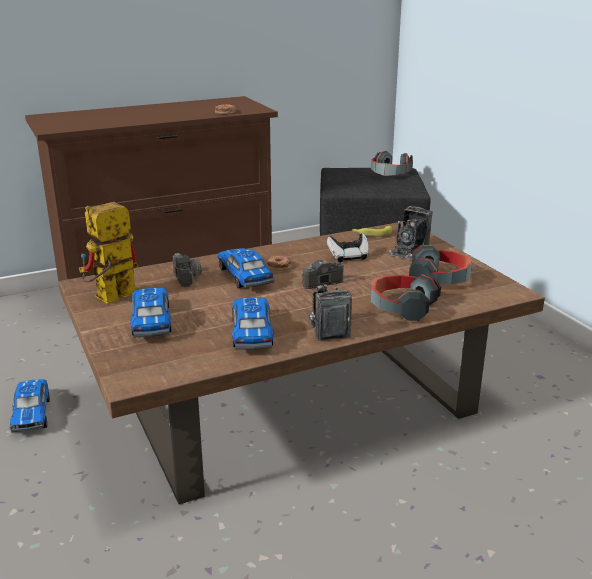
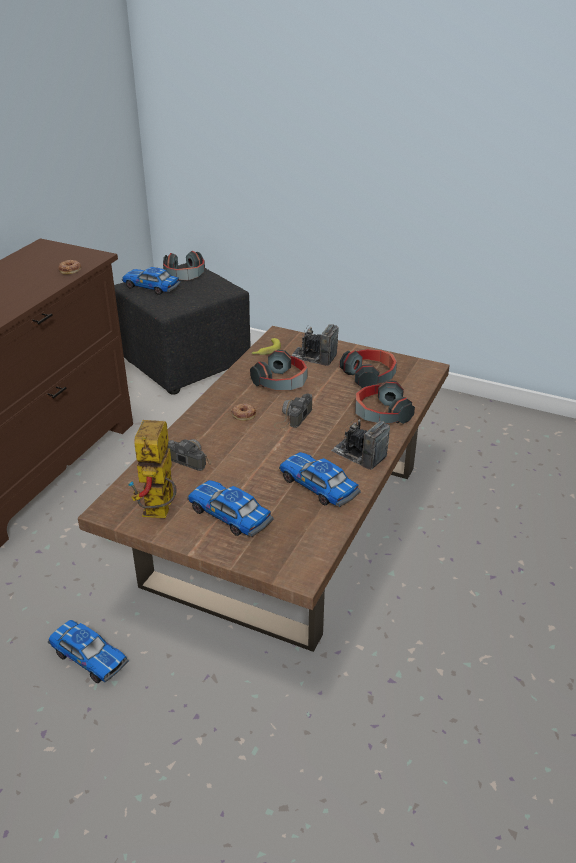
camera: 40 degrees left, 10 degrees up
(245, 277) = (234, 437): toy car -> toy car (152, 287)
(348, 257) = (281, 382): game controller -> headphones
(408, 250) = (314, 357): camera -> camera turned 120 degrees clockwise

